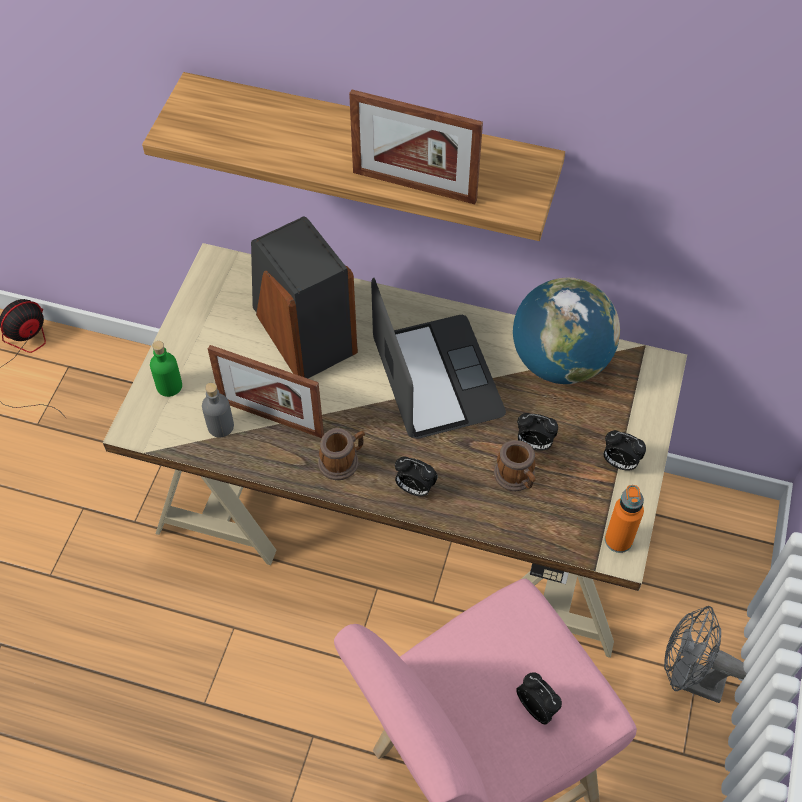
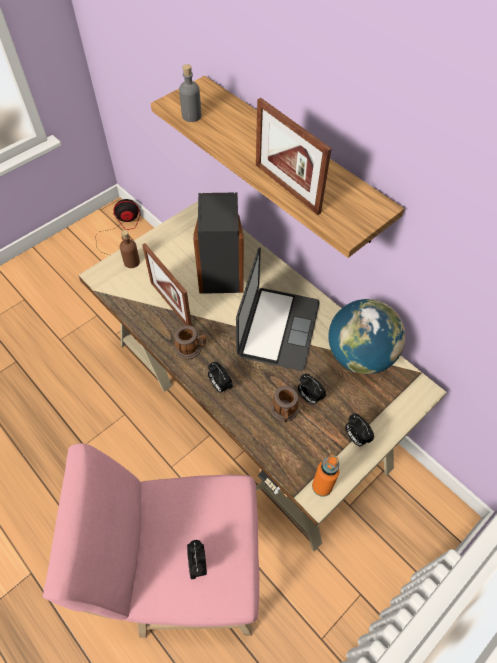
camera: 30 degrees right, 0 degrees up
(169, 386) = (132, 262): green bottle -> brown bottle
(220, 426) = (141, 296): grey bottle -> grey bottle (191, 116)
(688, 678) = (353, 593): grey fan -> none

